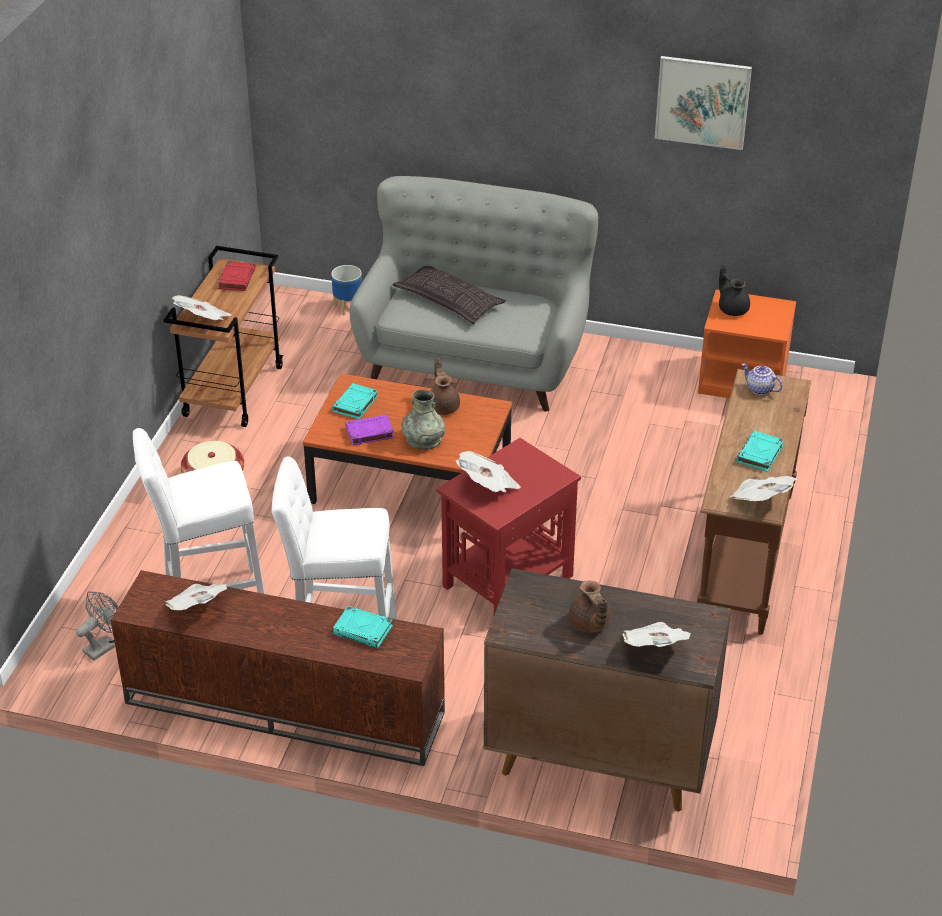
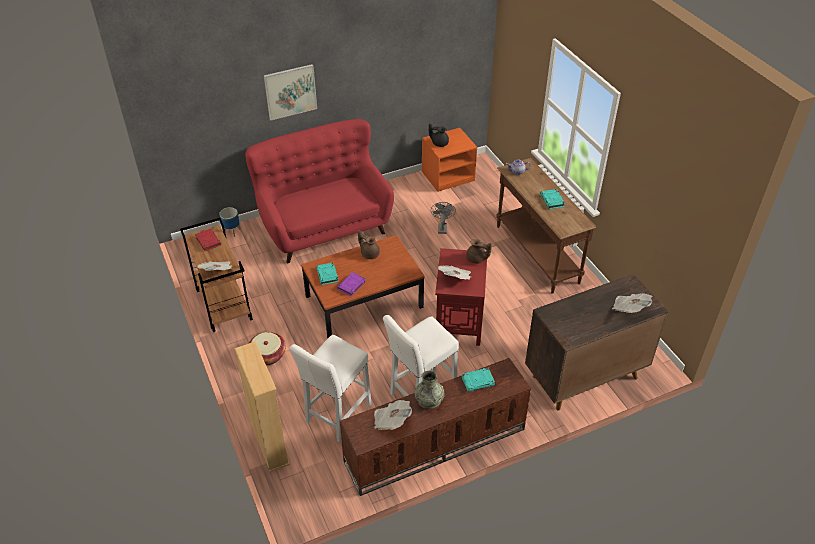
camera: 40 degrees left, 5 degrees up
(96, 581) = (270, 444): none -> beige bookcase
(104, 645) = (314, 474): grey fan -> grey fan (442, 227)
(423, 440) = (380, 275): grey vase -> grey vase (429, 400)
(449, 301) = (309, 201): pillow -> none
(475, 361) = (324, 226): grey sofa -> red sofa
(589, 624) = (594, 315): brown teapot -> brown teapot (476, 259)
(702, 102) = (406, 43): picture -> picture (290, 91)
(761, 500) = (577, 221): newspaper -> none

